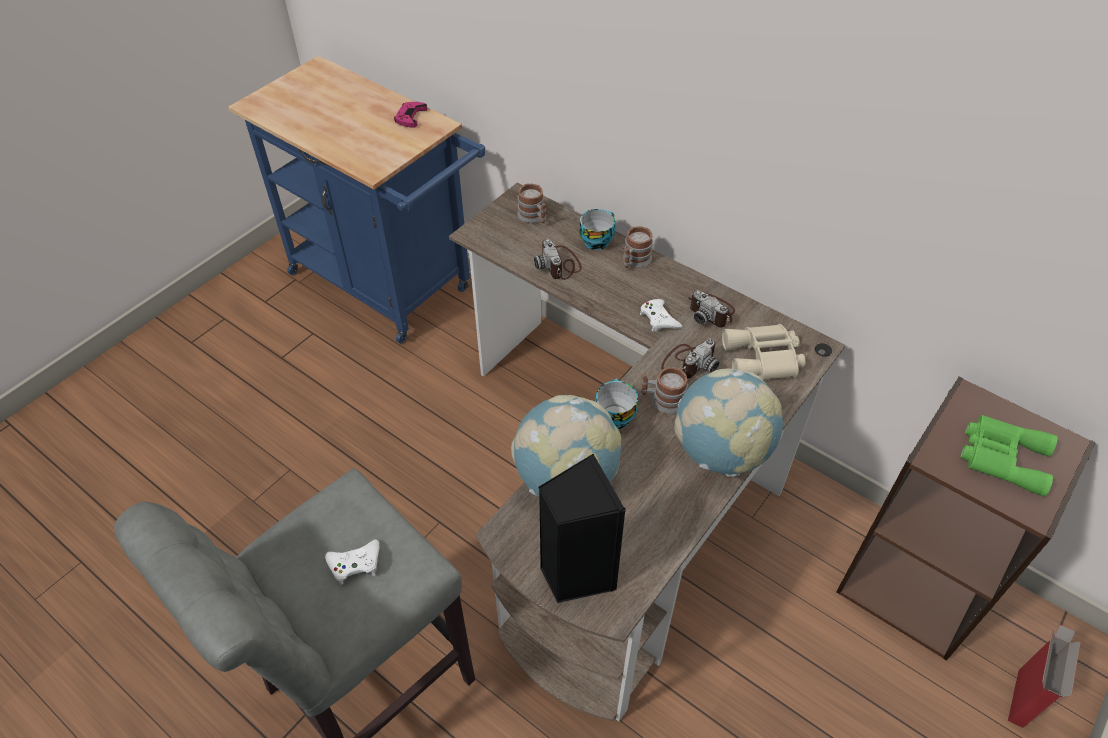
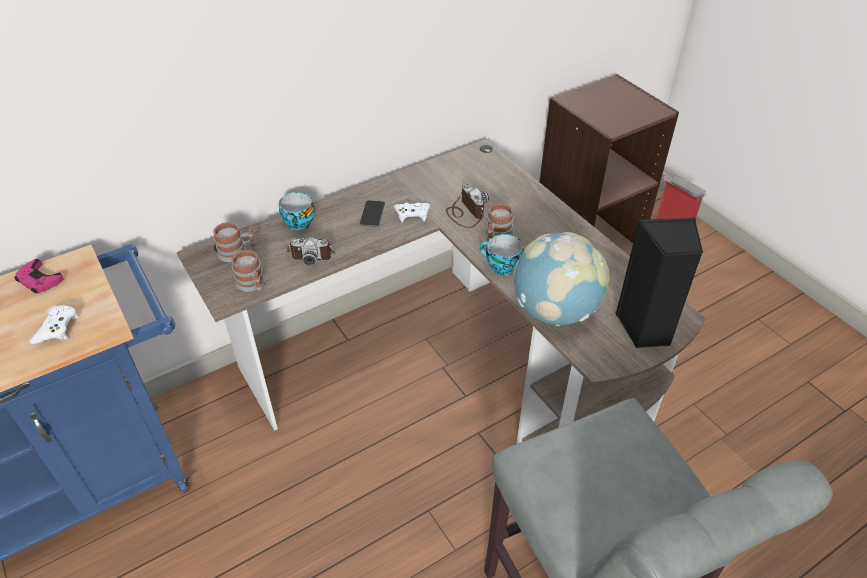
camera: 70 degrees left, 5 degrees down
(355, 564) = (619, 463): white game controller -> white game controller (57, 328)
(634, 261) = (338, 208): mug -> mug (252, 285)
(640, 288) = (372, 214): none -> phone
(711, 312) = (420, 186): camera -> none
(721, 452) = (558, 223): globe -> none
(763, 359) = (481, 177): beige binoculars -> none
(1001, 457) = (617, 106): green binoculars -> none

